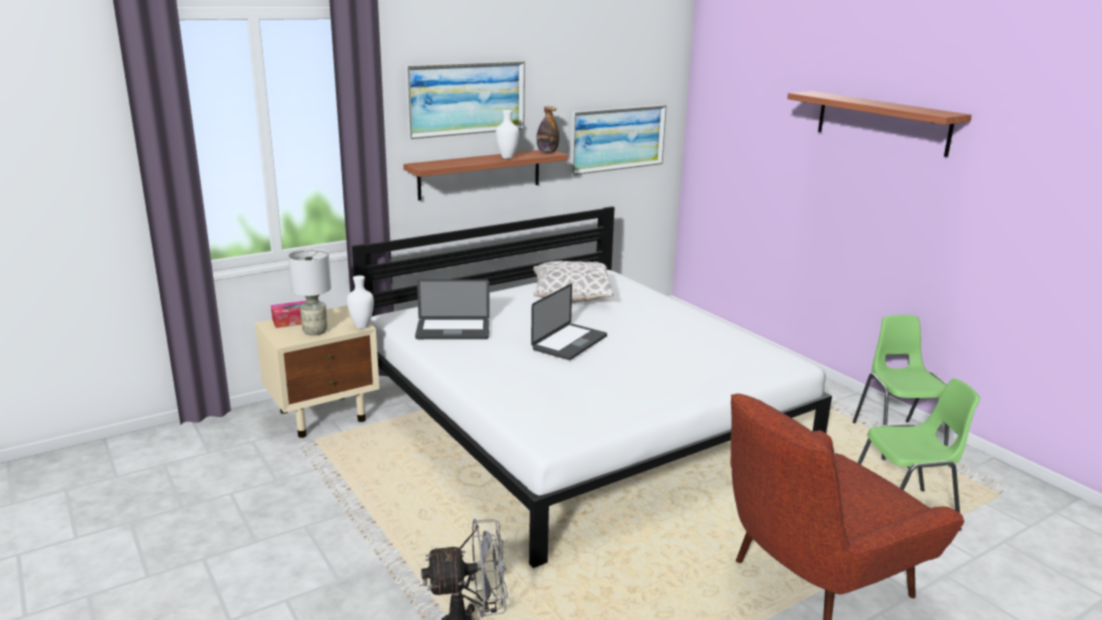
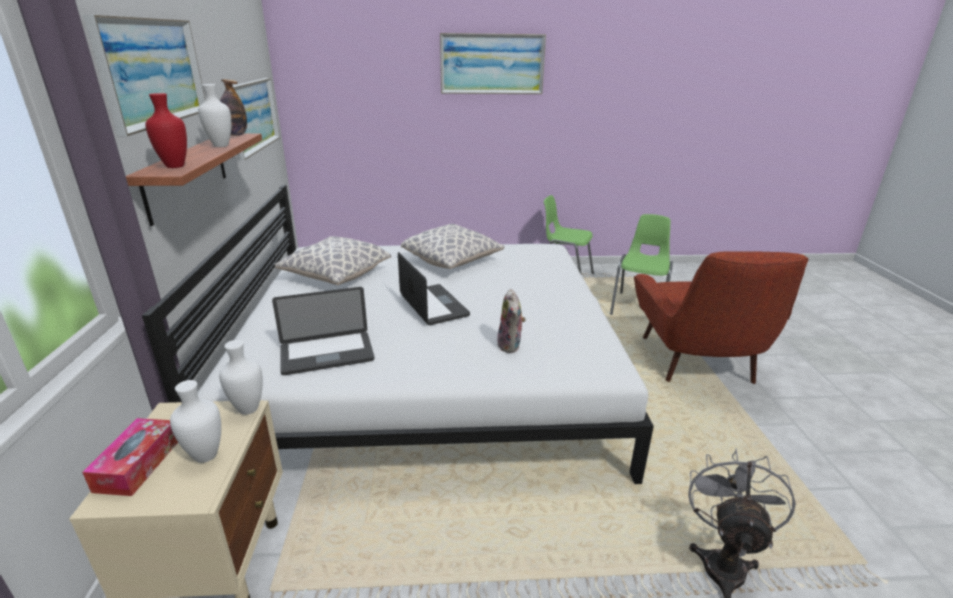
camera: 60 degrees left, 5 degrees up
(315, 331) = (207, 455): grey table lamp -> white vase
(439, 164) = (176, 166): none -> red vase
(453, 331) = (327, 354): laptop -> laptop turned 45 degrees clockwise
(542, 389) = (511, 346): none -> plush toy
(673, 328) = (452, 261): none -> pillow
(882, 122) = (492, 64): shelf -> picture

